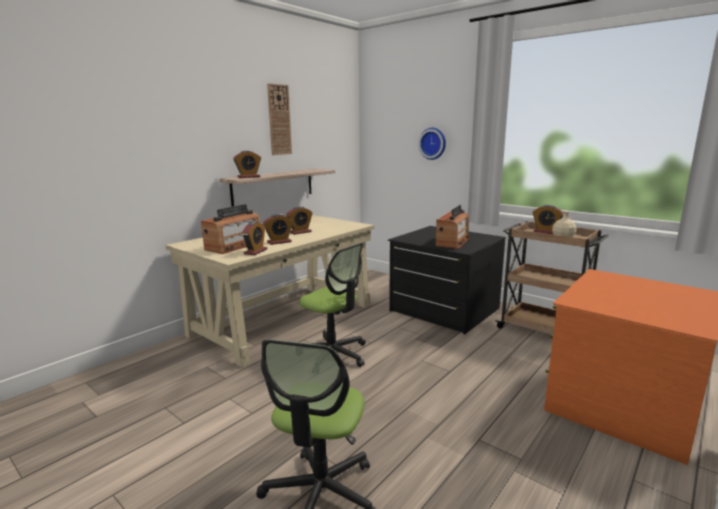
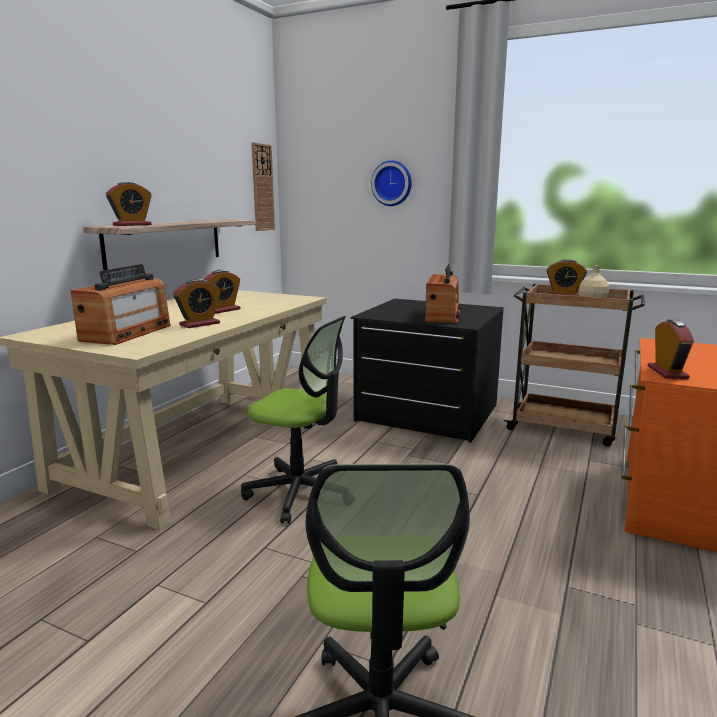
camera: 15 degrees left, 0 degrees up
(255, 251) = (170, 338): alarm clock -> alarm clock (667, 372)
(279, 120) = (170, 139): wall clock -> wall clock (262, 187)

